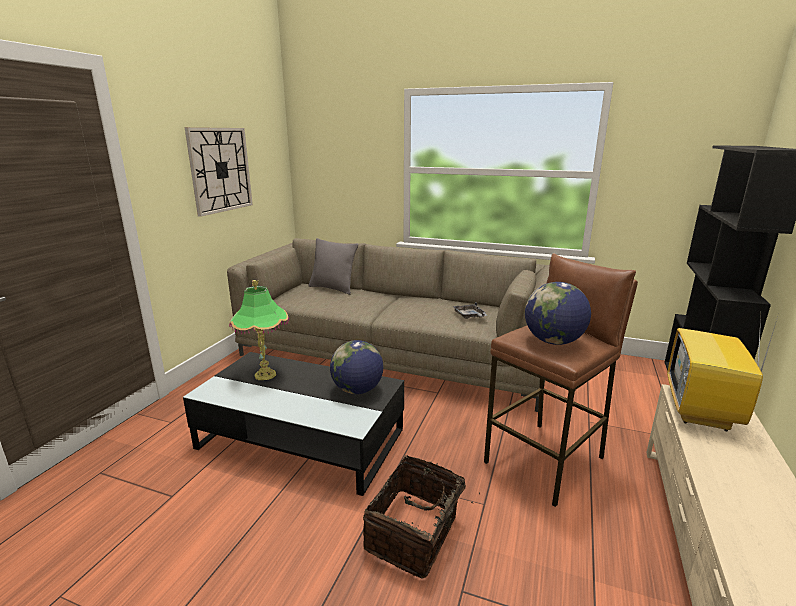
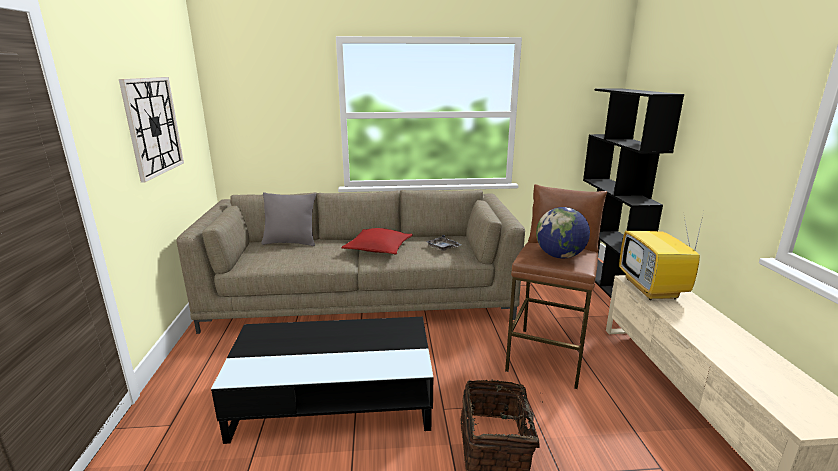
camera: 25 degrees left, 0 degrees up
(265, 375) = (284, 343): table lamp -> none
(357, 390) = (390, 335): globe -> none
(405, 306) = (378, 249): none -> red pillow

